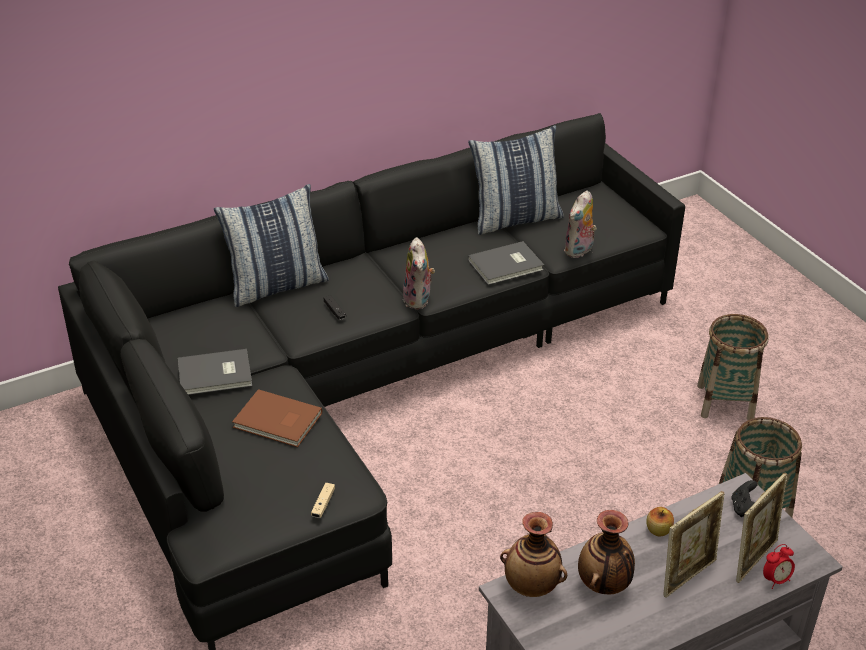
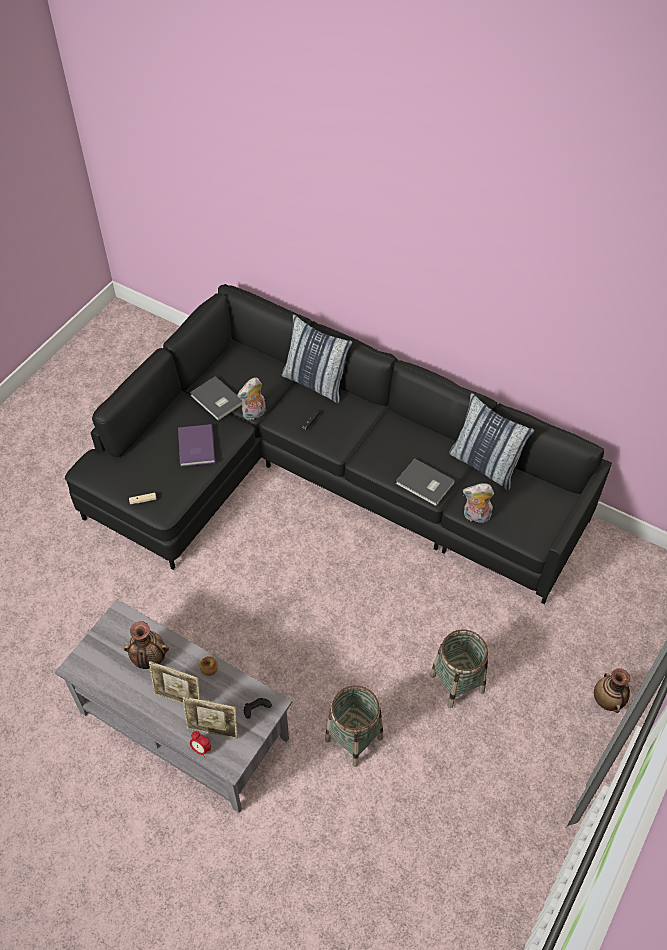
camera: 60 degrees right, 15 degrees up
(278, 422) = (195, 447): brown book -> purple book
(419, 300) = (355, 456): plush toy -> plush toy (254, 414)
(532, 586) = (129, 623): vase -> vase (608, 700)

